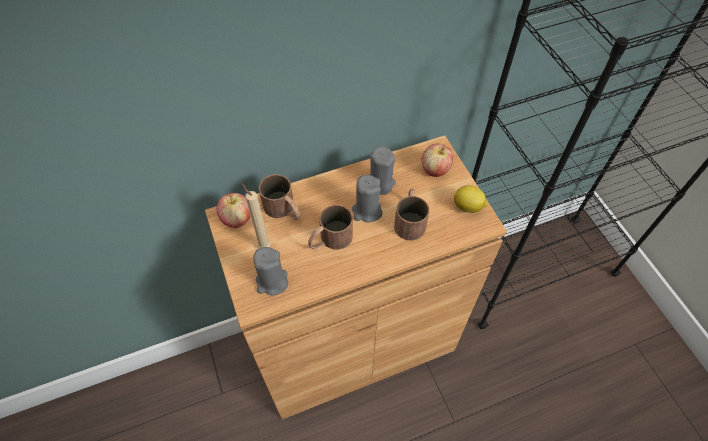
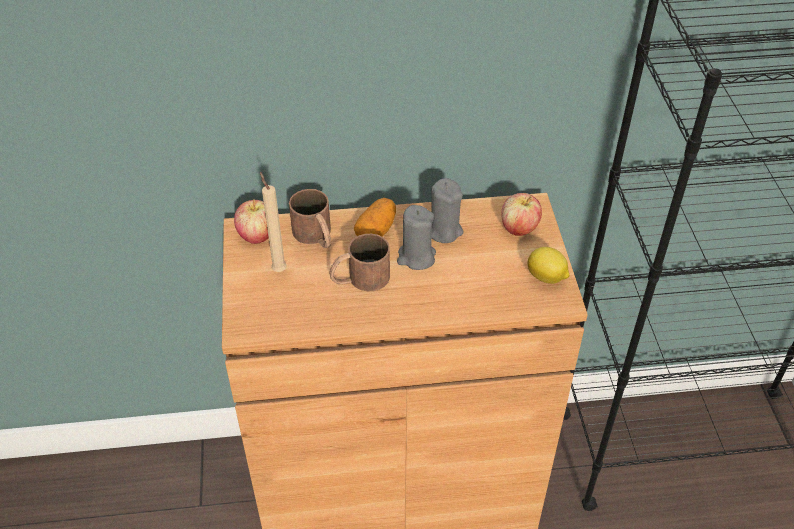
camera: 15 degrees right, 10 degrees down
(272, 282) = (275, 309): grey candle -> none
(329, 194) = (376, 230): none -> potato
(409, 220) = (466, 277): brown mug -> none

